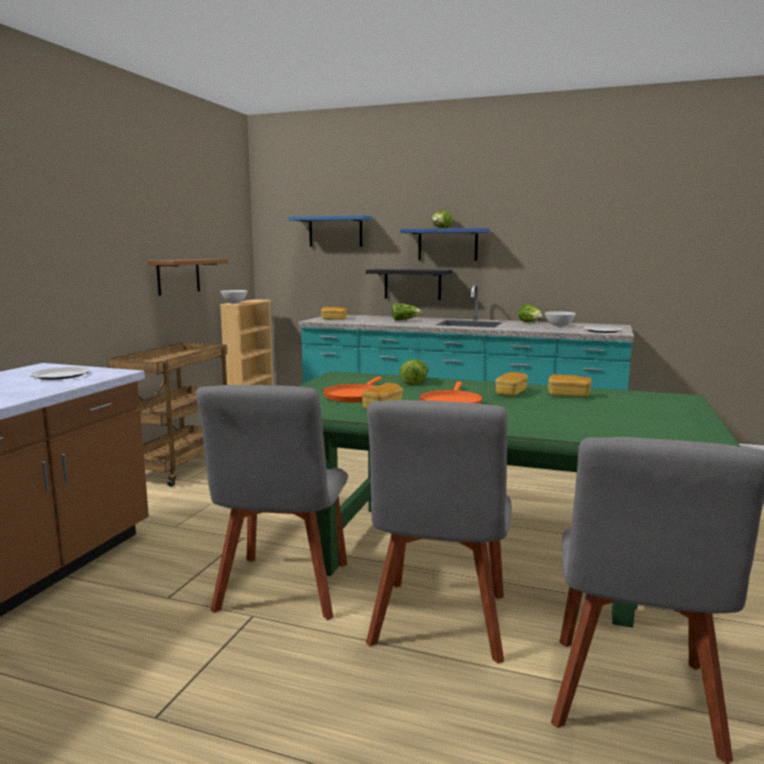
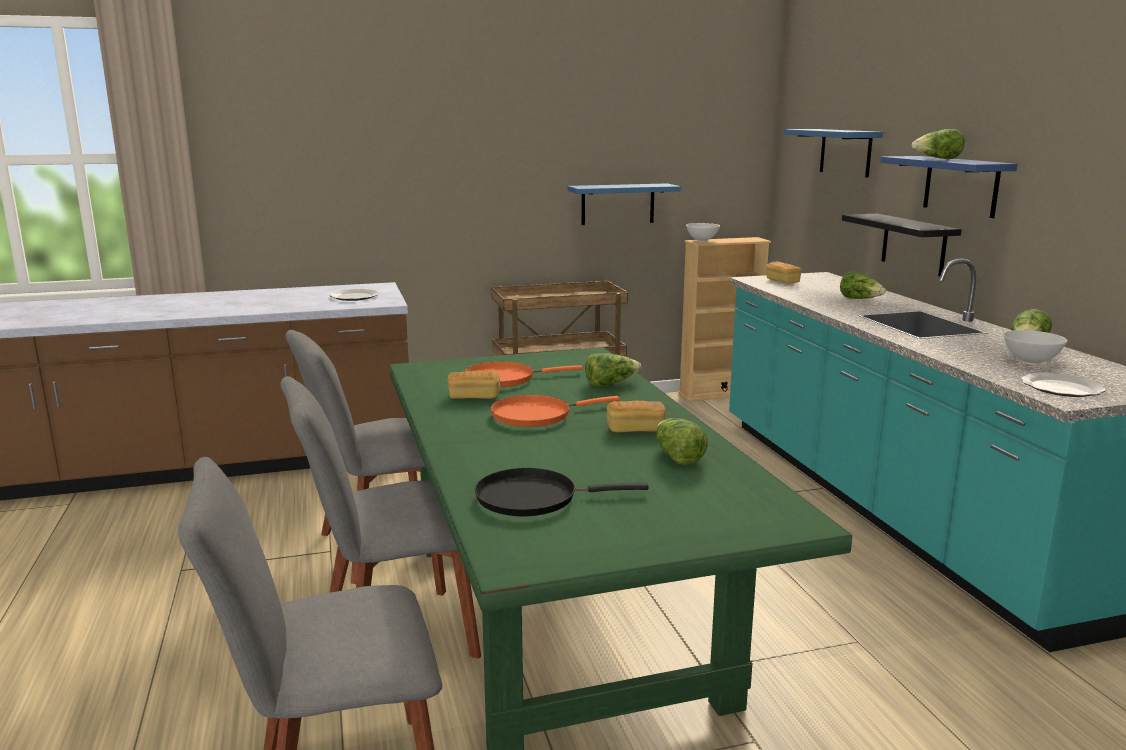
camera: 55 degrees right, 5 degrees up
(178, 276) = (617, 204): brown shelf -> blue shelf
(568, 395) = (677, 457): bread -> lettuce
(607, 426) = (533, 498): none -> black frying pan

